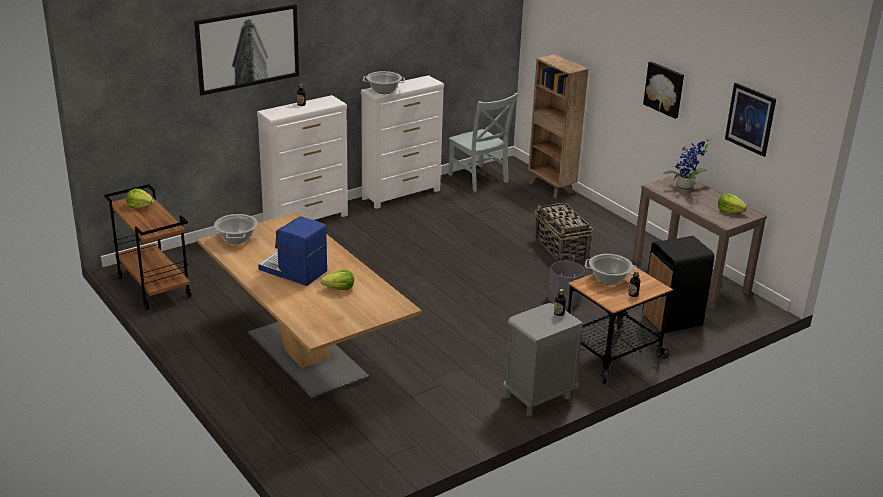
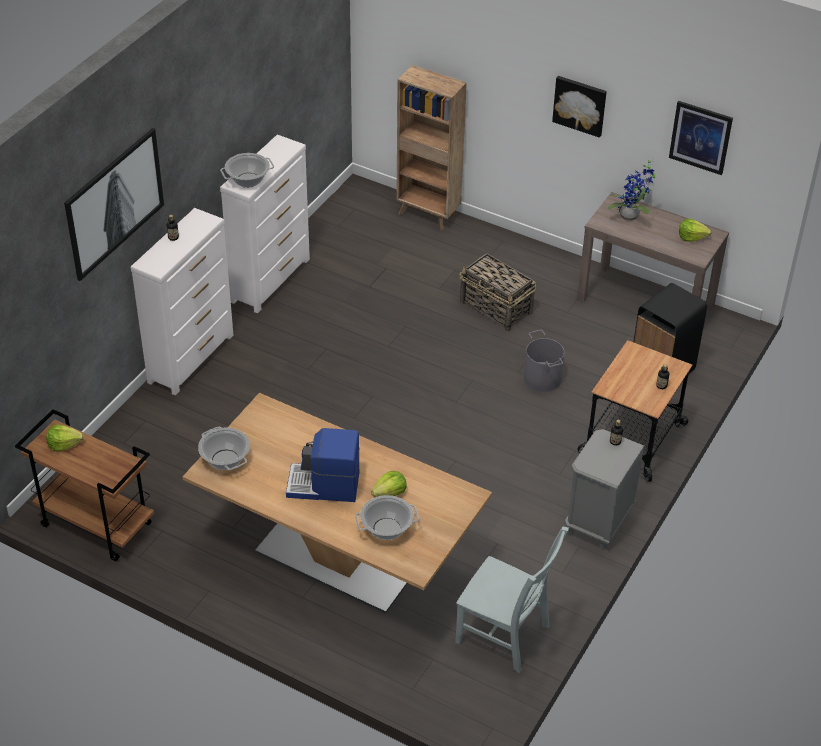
camera: 25 degrees left, 15 degrees up
(479, 179) = (341, 226): grey chair -> grey chair (506, 636)
(608, 279) = (626, 372): cooking pot -> cooking pot (386, 529)

